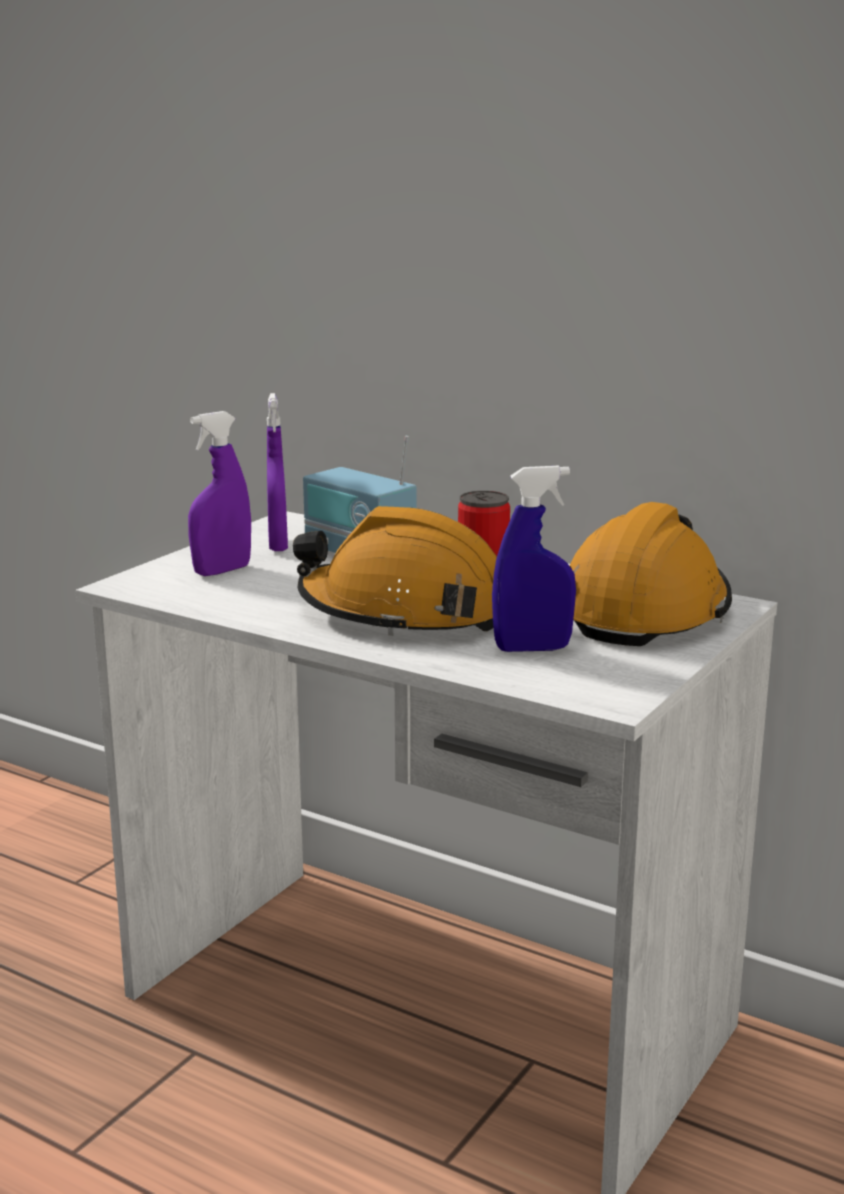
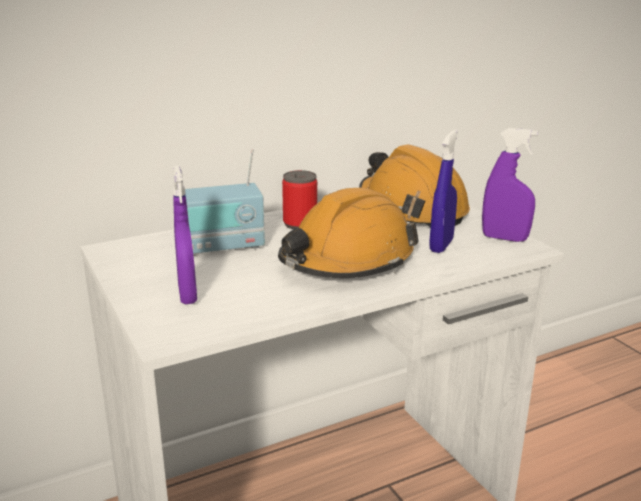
camera: 60 degrees left, 5 degrees up
(278, 545) = (160, 265): purple spray bottle -> purple spray bottle (504, 238)

